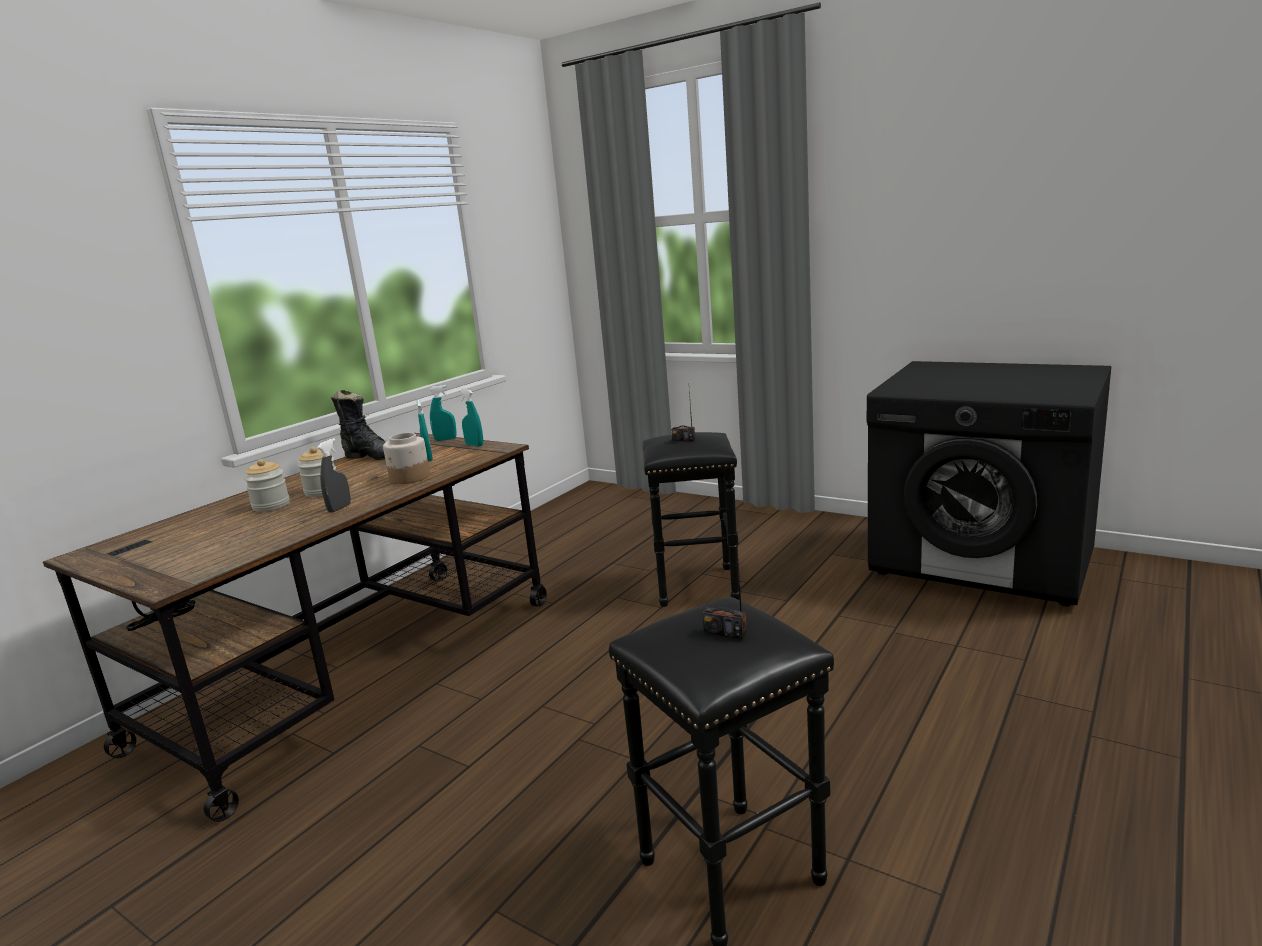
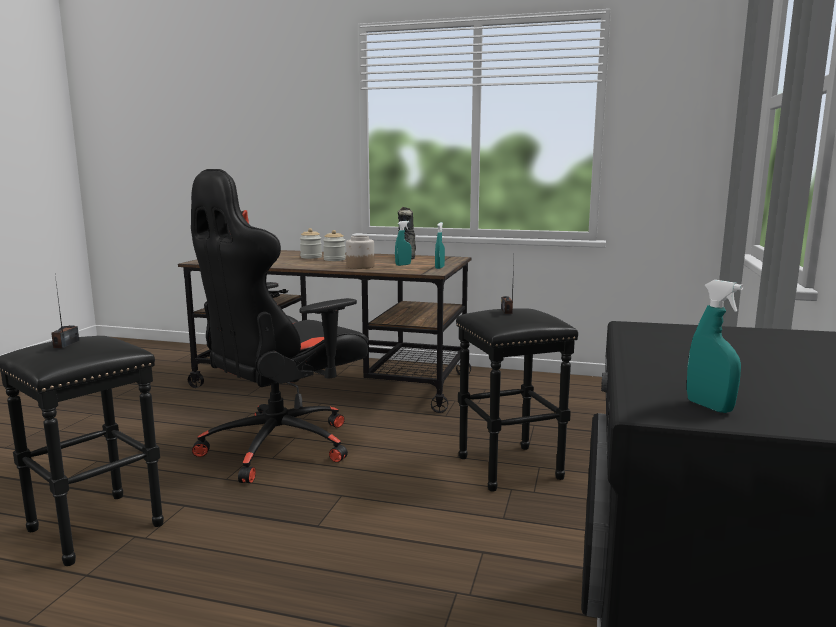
camera: 70 degrees right, 5 degrees down
(339, 508) = (302, 265): grey spray bottle -> none
(445, 439) = (453, 262): turquoise spray bottle -> turquoise spray bottle (709, 407)
(559, 711) = (288, 444): none -> black office chair

